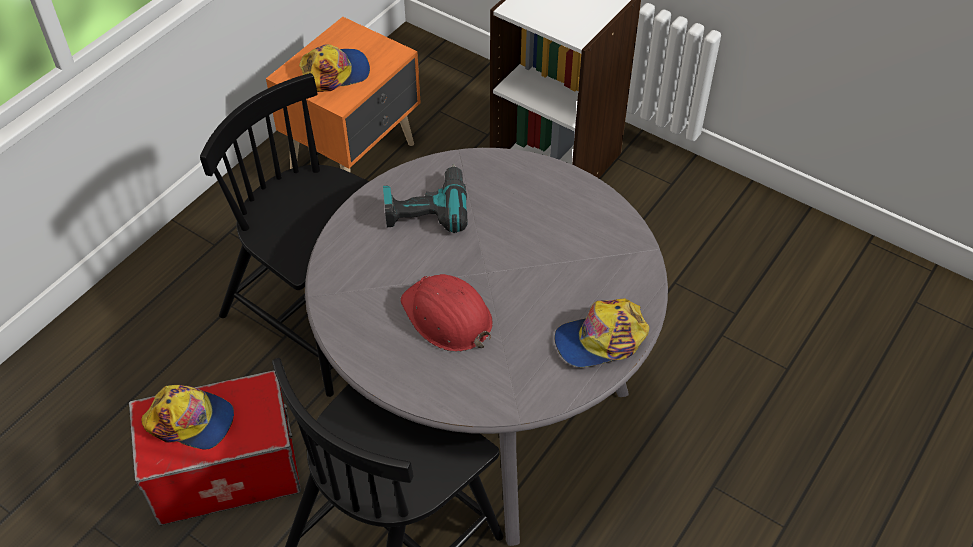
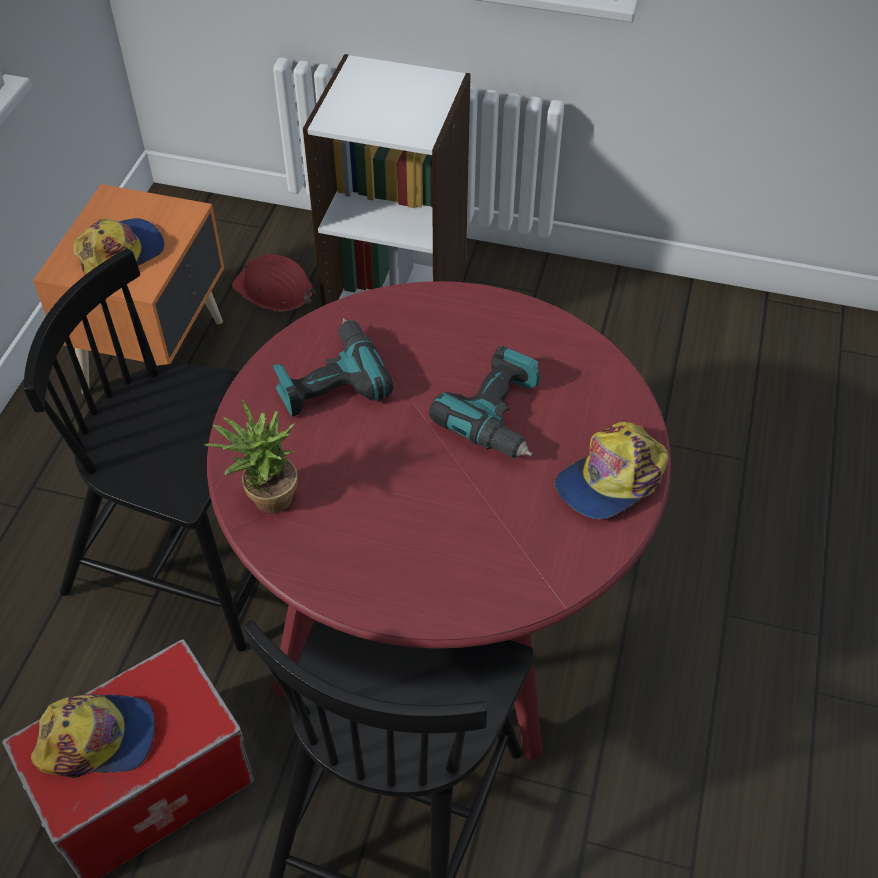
camera: 20 degrees left, 0 degrees up
(342, 281) = (264, 499): none -> potted plant
(447, 317) = (416, 505): red hard hat -> red hard hat (274, 289)
(486, 412) = (439, 610): grey dining table -> red dining table
(539, 269) = (499, 416): none -> power drill

